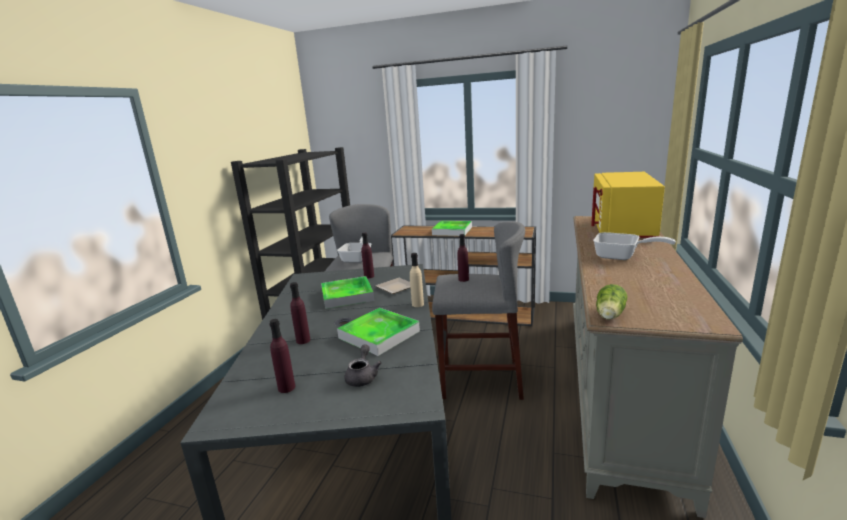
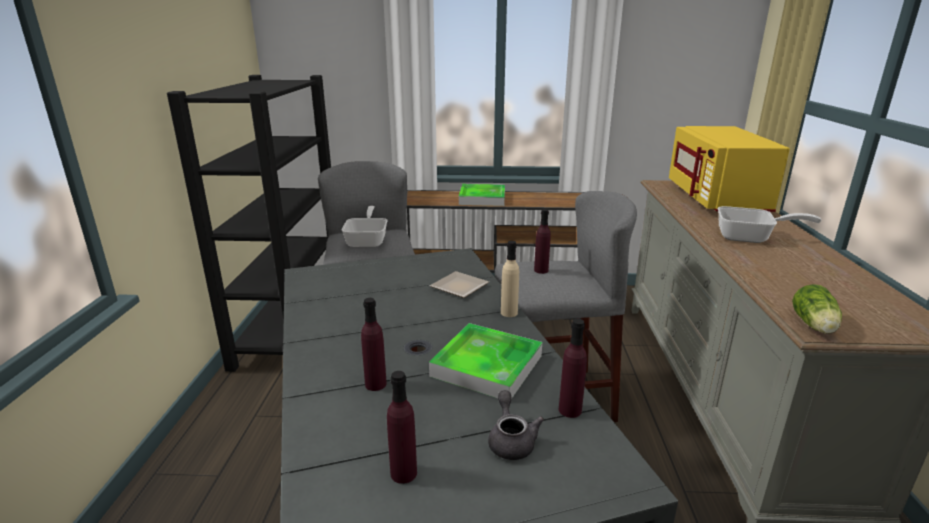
camera: 15 degrees left, 5 degrees up
(347, 295) = (395, 303): tray -> none
(369, 276) = (407, 270): purple bottle -> purple bottle (570, 410)

